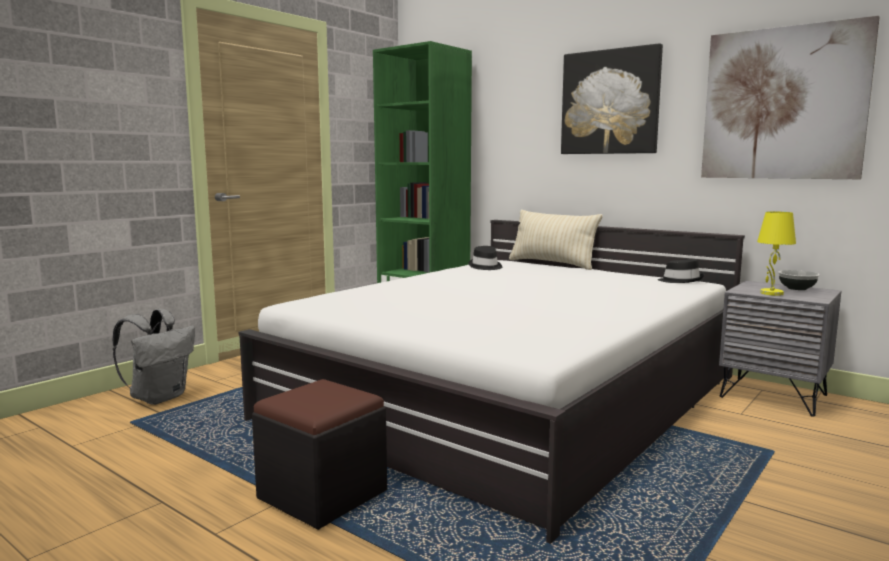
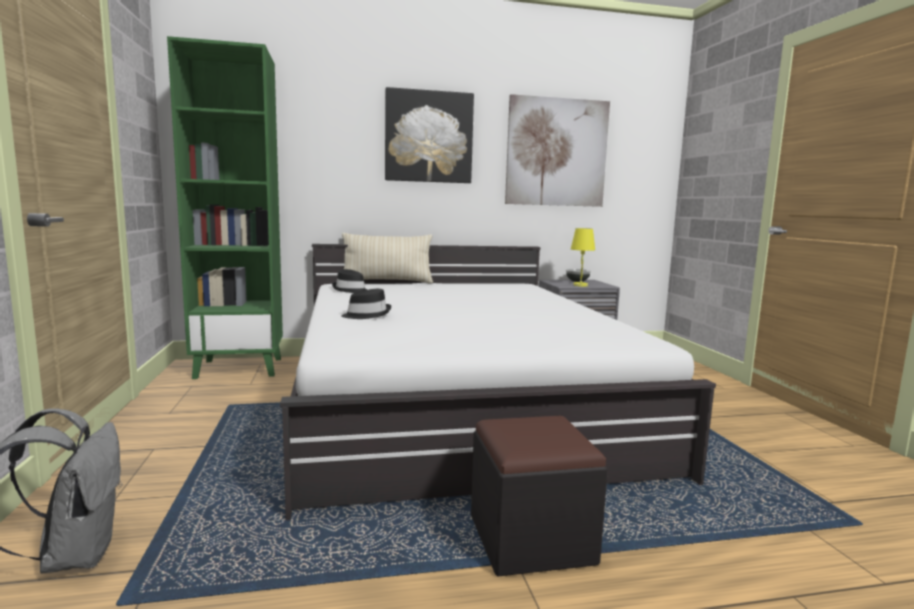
camera: 50 degrees left, 0 degrees up
(681, 280) = (512, 284): black hat -> black hat (366, 314)

